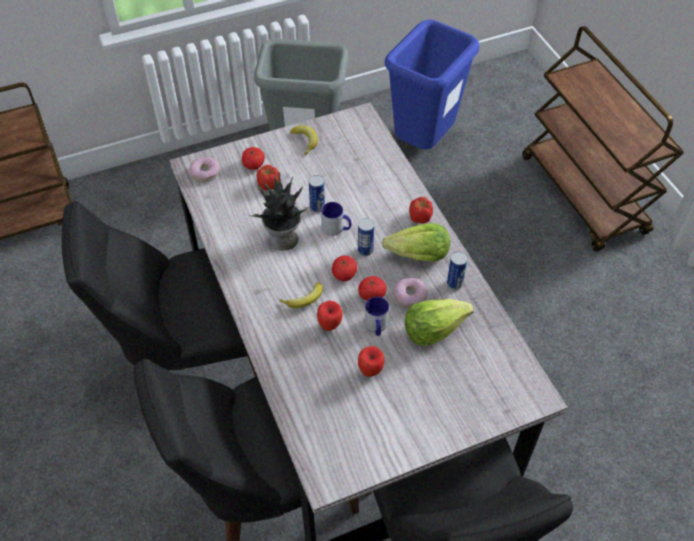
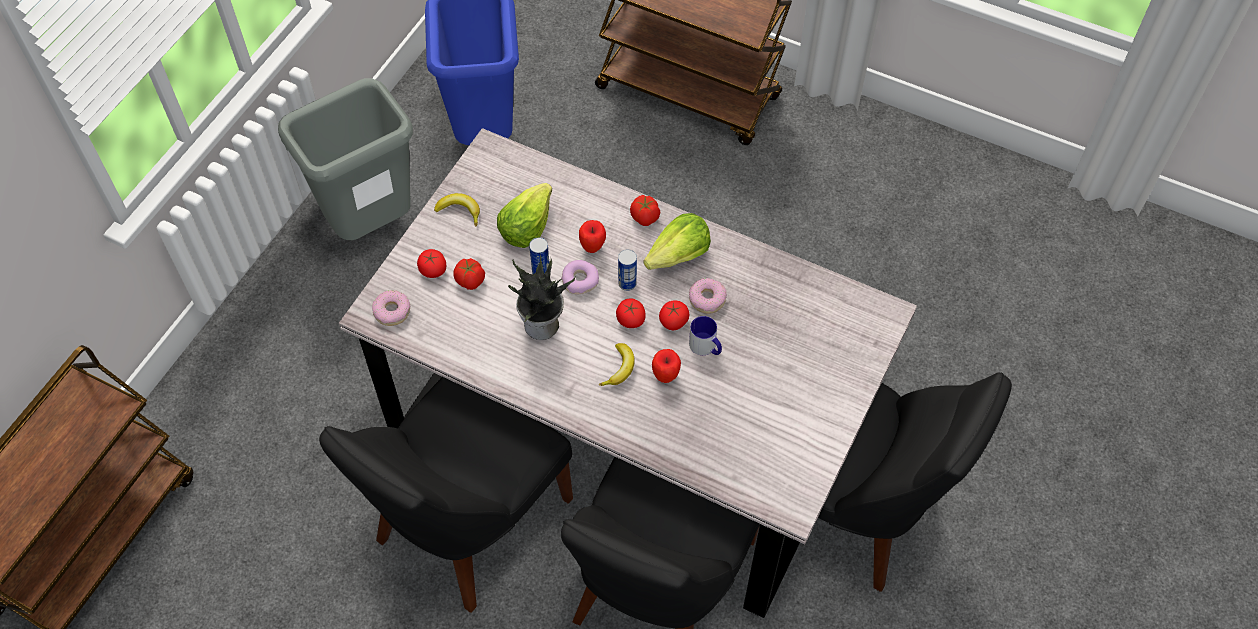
camera: 40 degrees left, 5 degrees up
(336, 228) = (580, 280): mug -> donut
(370, 371) = (739, 391): apple -> apple (592, 247)
(433, 329) = (755, 314): lettuce -> lettuce (526, 226)
(454, 283) = (733, 261): can -> none

